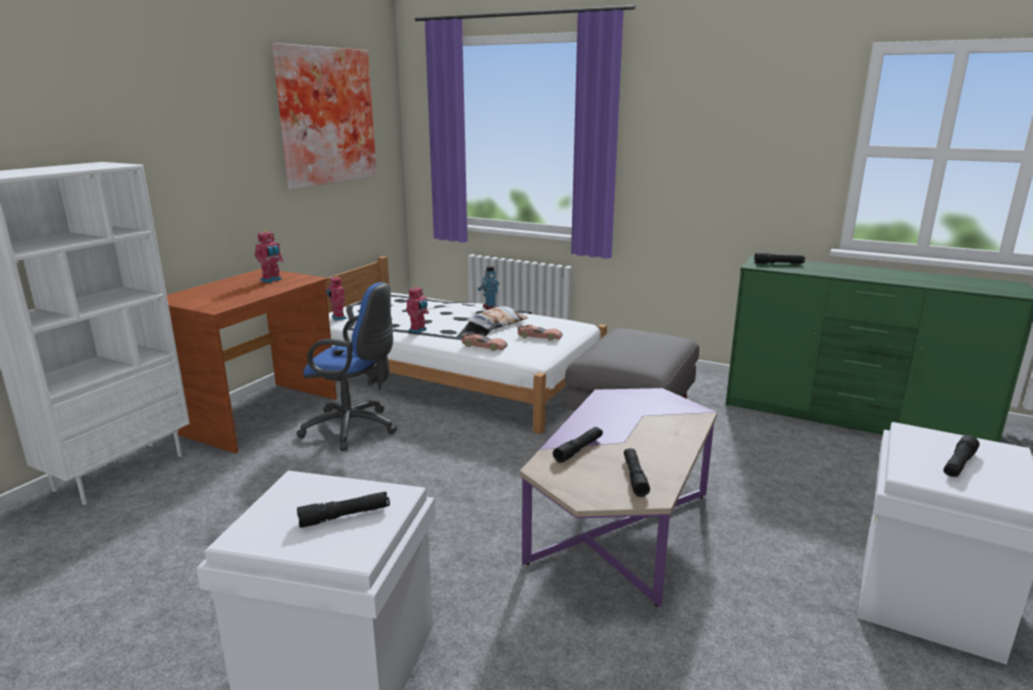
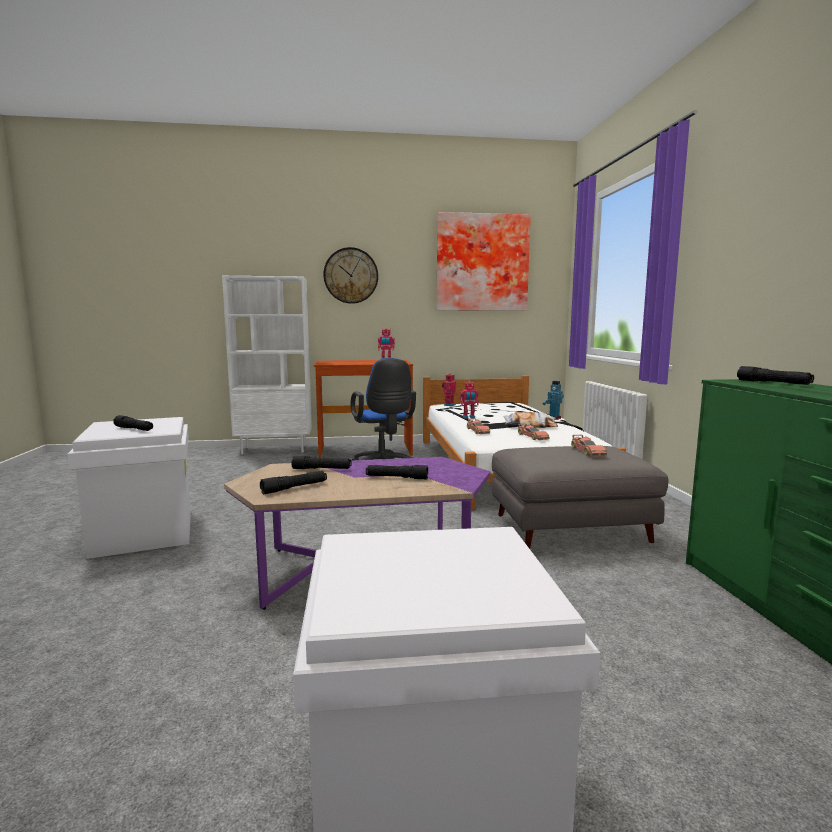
camera: 55 degrees right, 10 degrees down
(169, 148) = (351, 275): none -> wall clock
(641, 341) = (587, 451): none -> toy car
(959, 464) = (423, 567): black flashlight -> black flashlight (397, 478)

